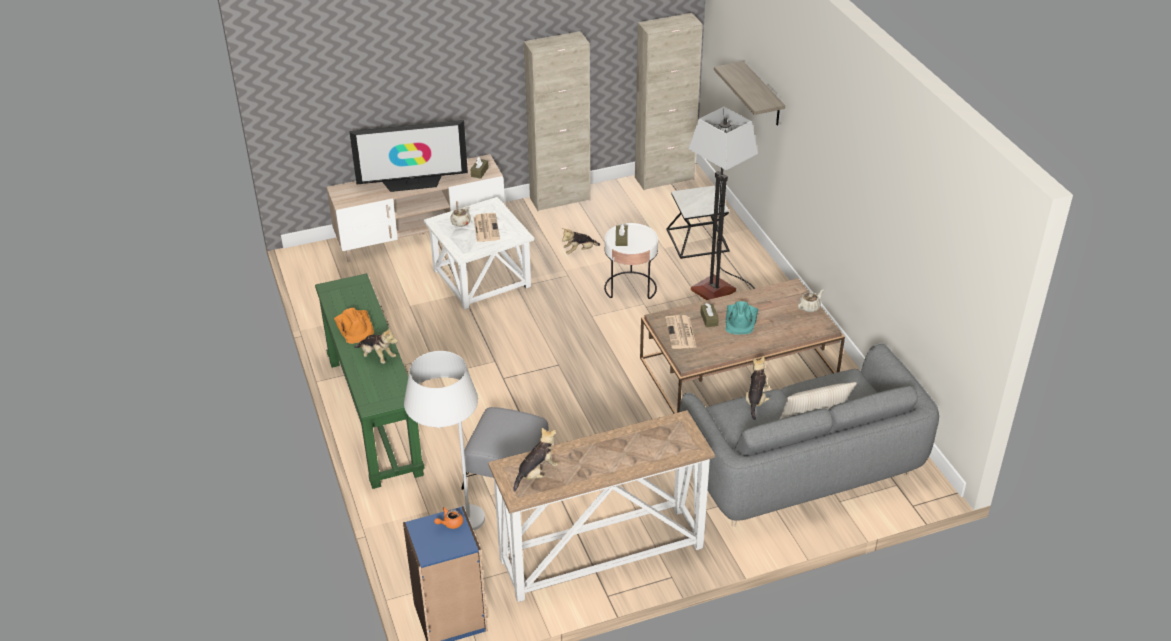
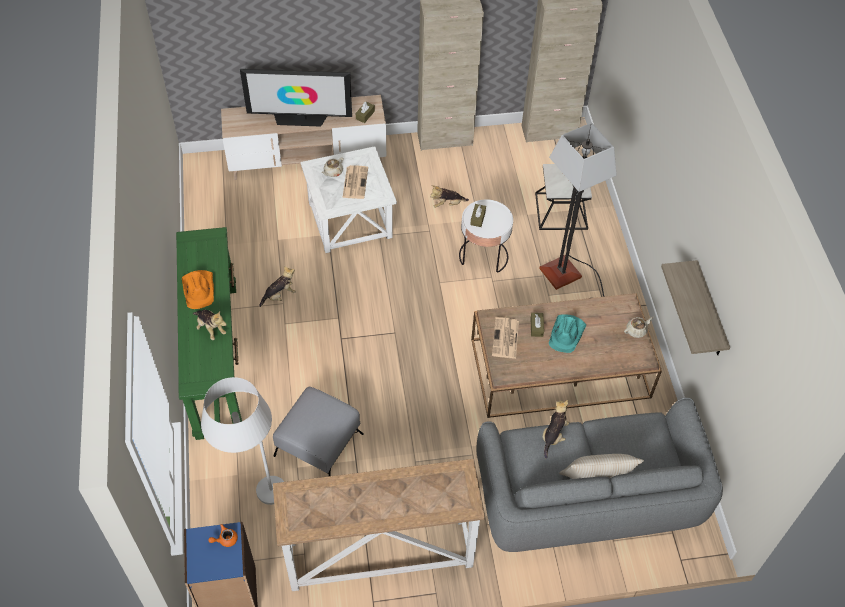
camera: 10 degrees right, 15 degrees up
(536, 473) = (313, 506): plush toy -> plush toy (280, 295)
(762, 95) = (642, 99): shelf -> shelf (709, 311)

